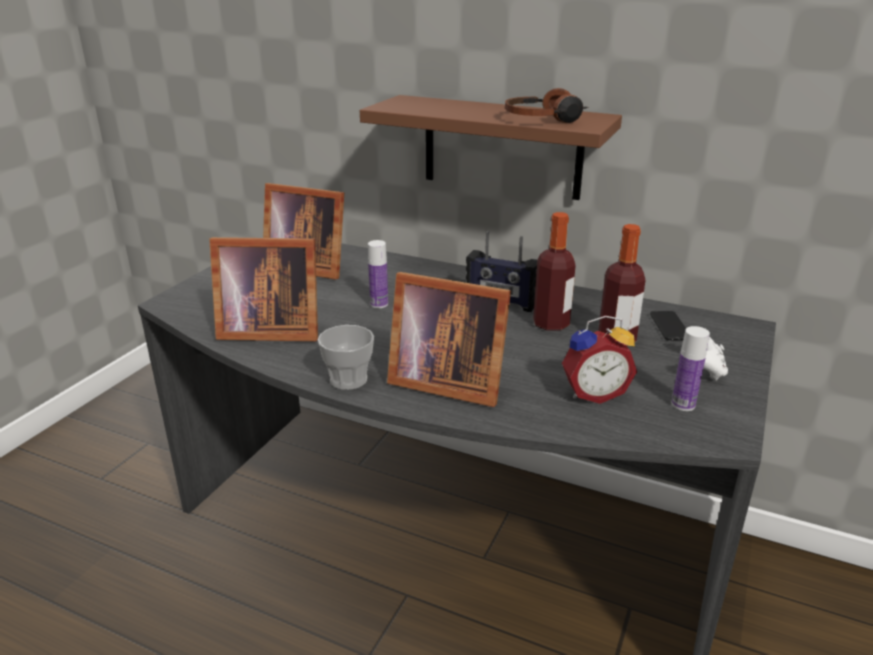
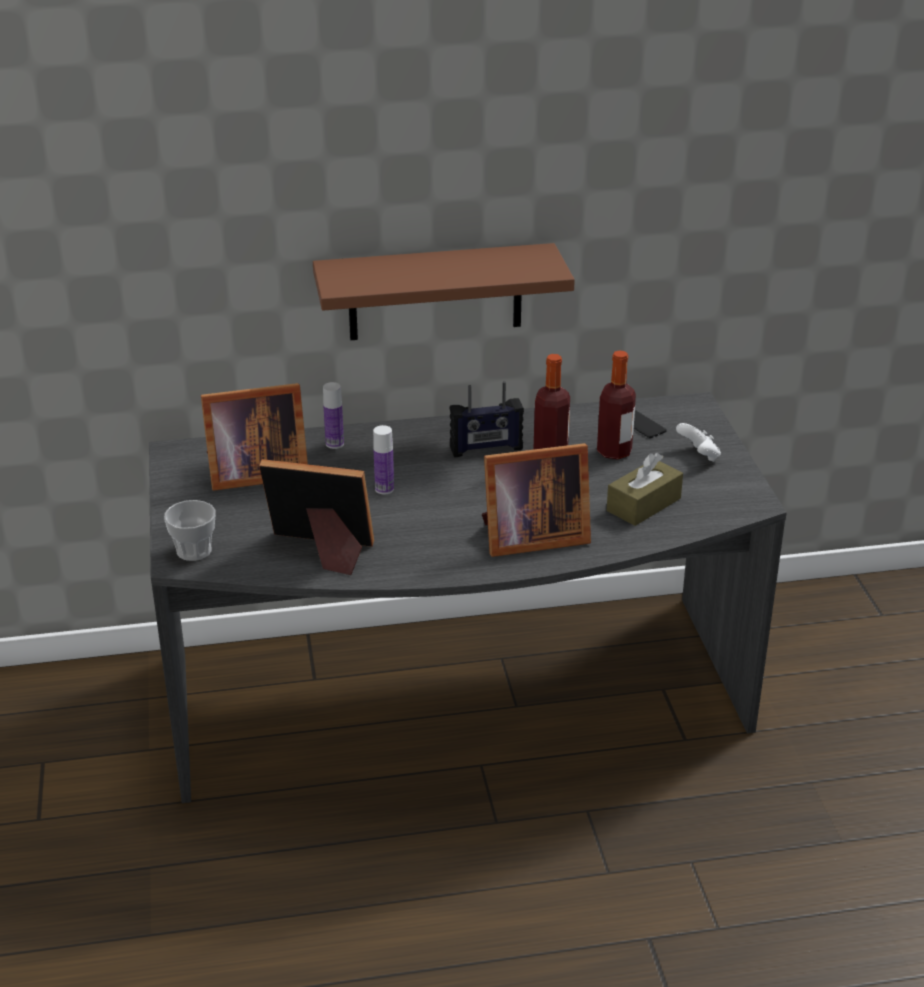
camera: 35 degrees left, 5 degrees up
(267, 330) = (322, 551): picture frame -> picture frame turned 135 degrees counterclockwise
(348, 379) = (456, 566): cup -> cup (194, 551)
(544, 119) = (505, 269): headphones -> none
(593, 393) = (643, 504): alarm clock -> brown tissue box
(683, 404) = (709, 490): bottle -> bottle (334, 444)

